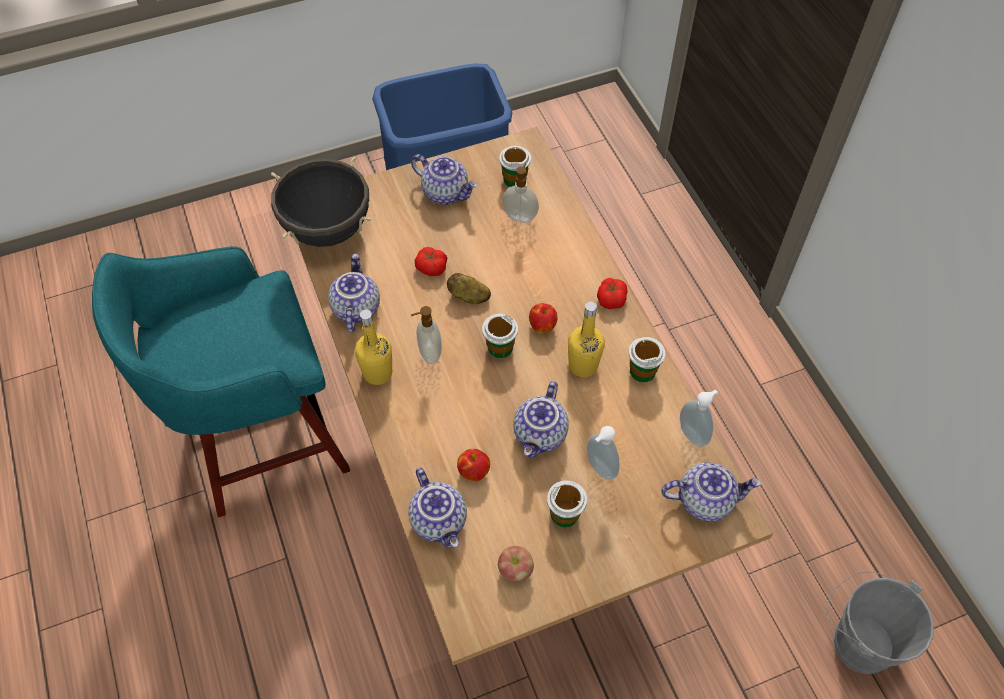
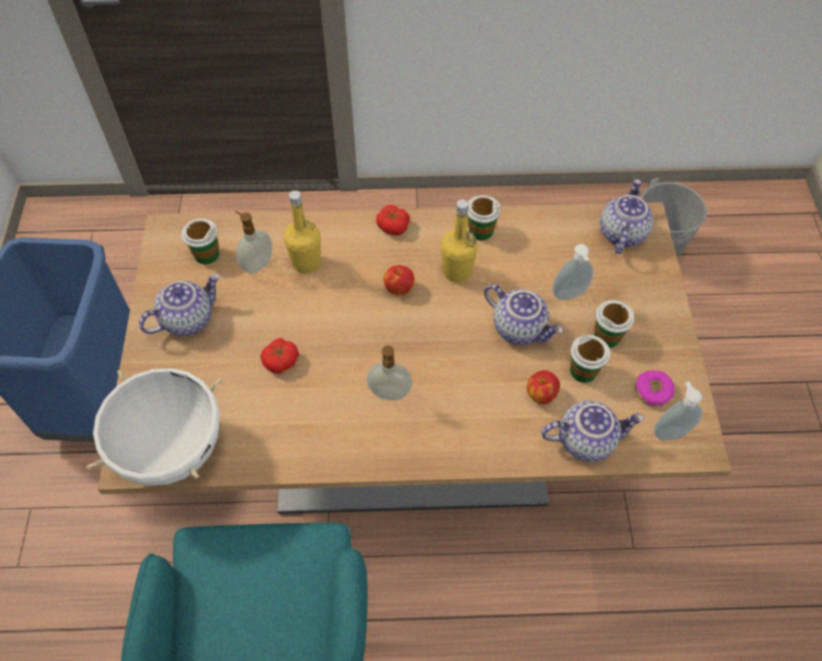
camera: 70 degrees left, 0 degrees up
(328, 229) = (172, 449): black cooking pot -> white cooking pot
(355, 308) = (299, 449): teapot -> none
(377, 373) = (394, 449): yellow bottle -> yellow bottle (306, 263)
(468, 296) = (335, 339): potato -> none
(500, 347) = (409, 330): cup -> cup (583, 371)
(515, 570) = (652, 391): apple -> donut
(693, 434) = (557, 218): soap dispenser -> soap dispenser (670, 431)

